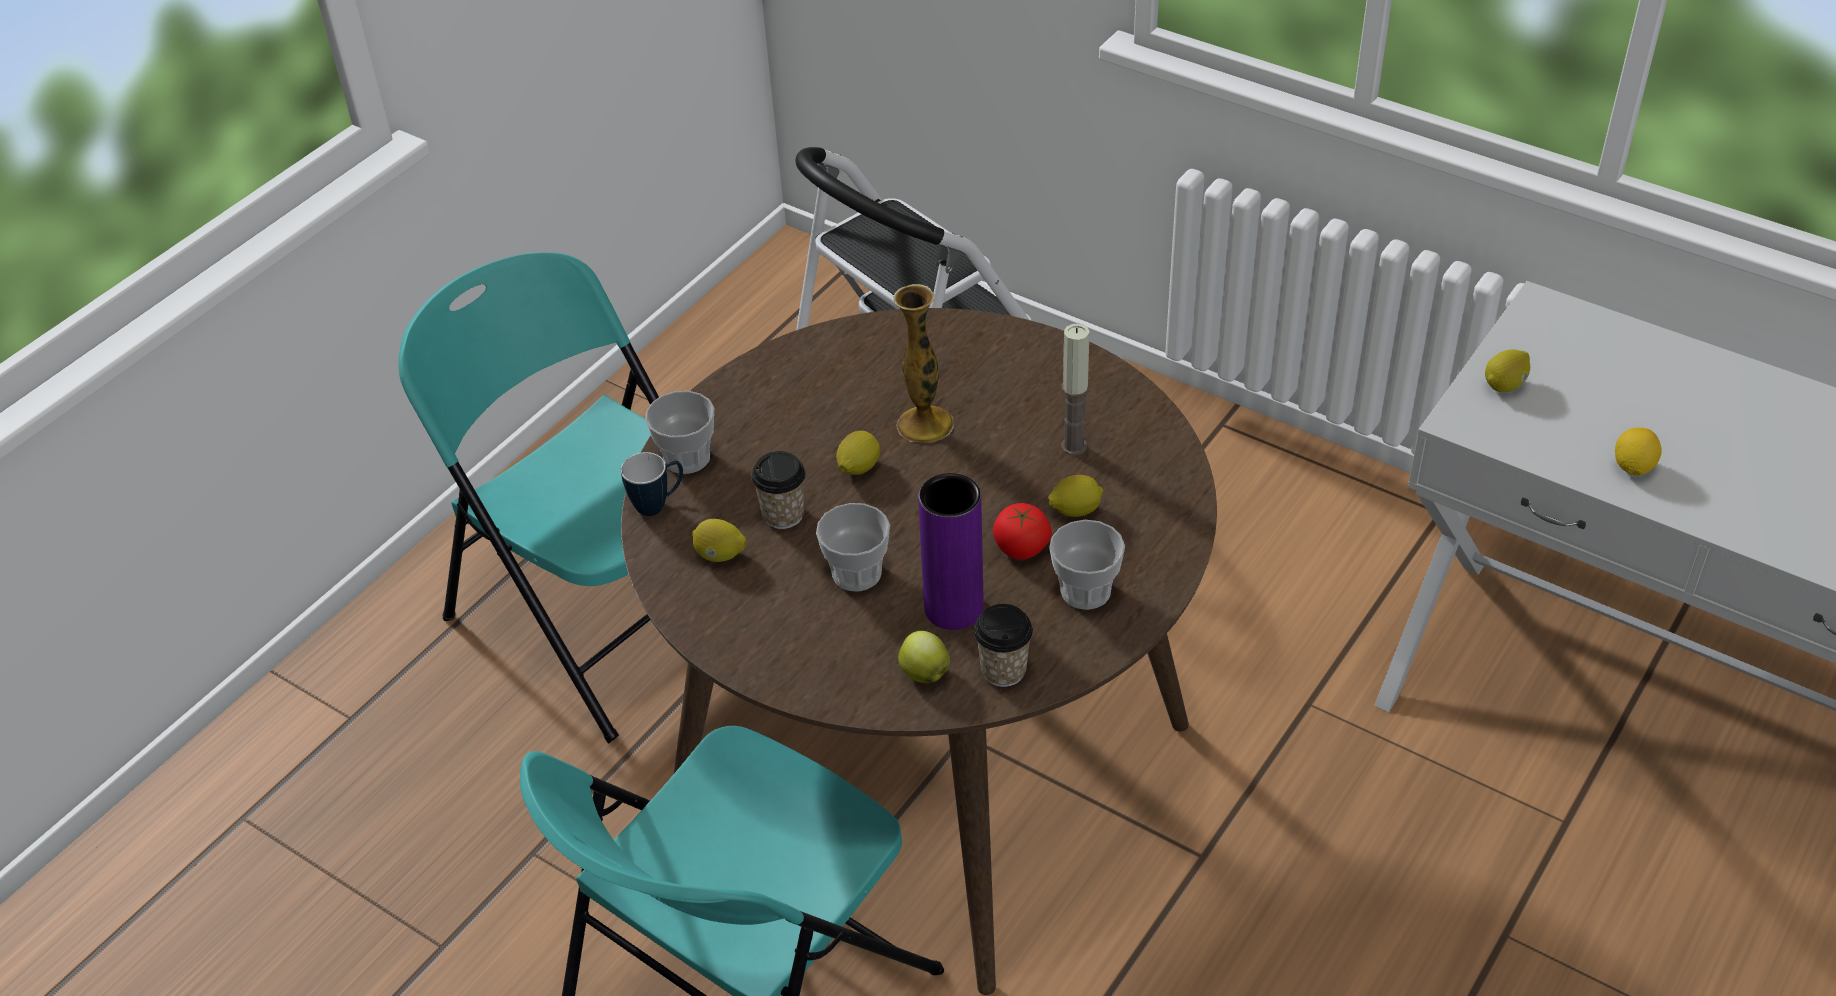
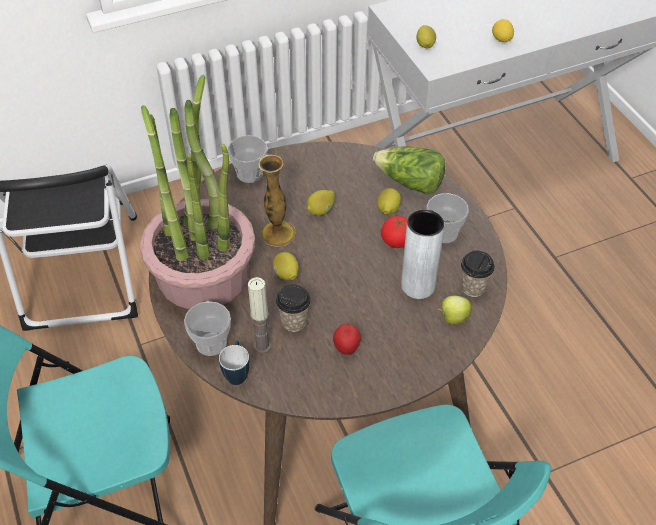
camera: 60 degrees left, 5 degrees up
(720, 555) = (302, 363): lemon -> lemon (321, 210)
(778, 587) = (346, 349): none -> apple
(794, 392) = (203, 273): none -> potted plant
(857, 573) = (363, 311): cup -> cup (249, 173)
(953, 608) = (418, 286): purple vase -> grey vase
(1074, 446) = (344, 188): candle -> candle (262, 346)
(1156, 508) = (410, 182): none -> lettuce

